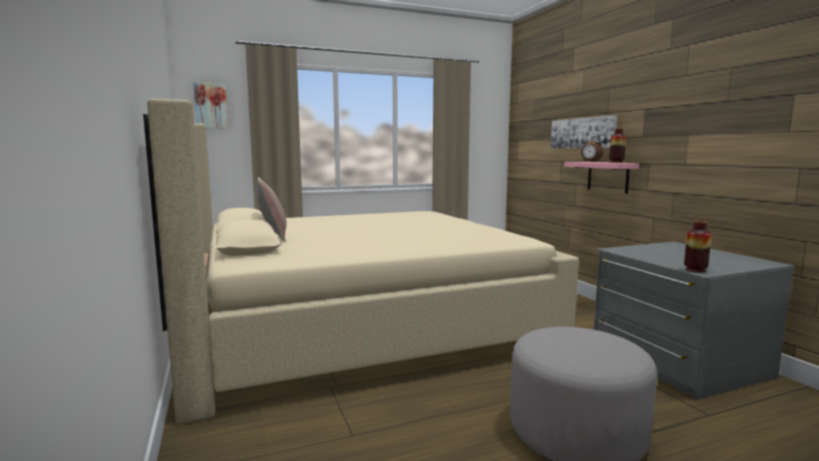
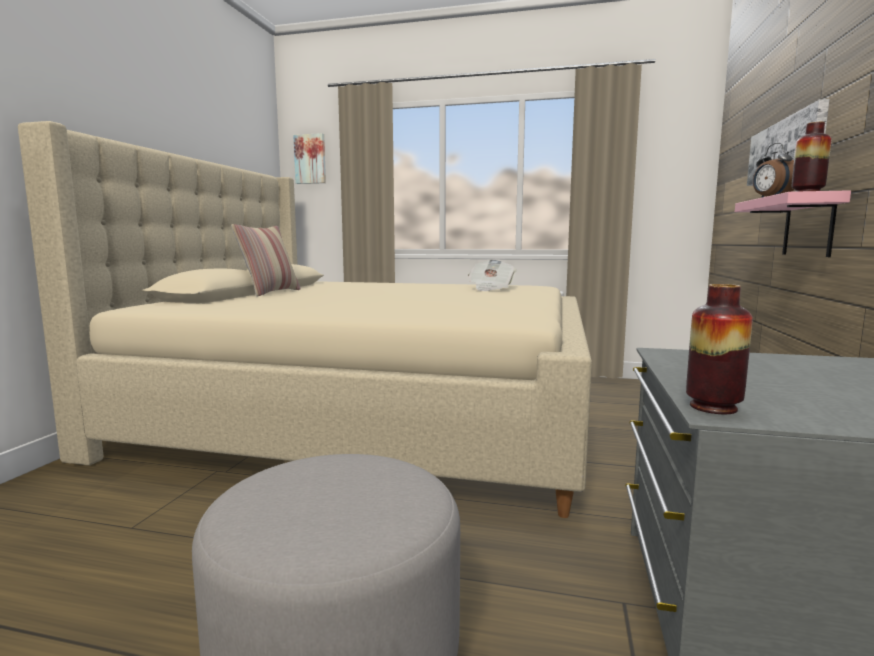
camera: 35 degrees right, 0 degrees up
(413, 217) = (491, 289): none -> newspaper

